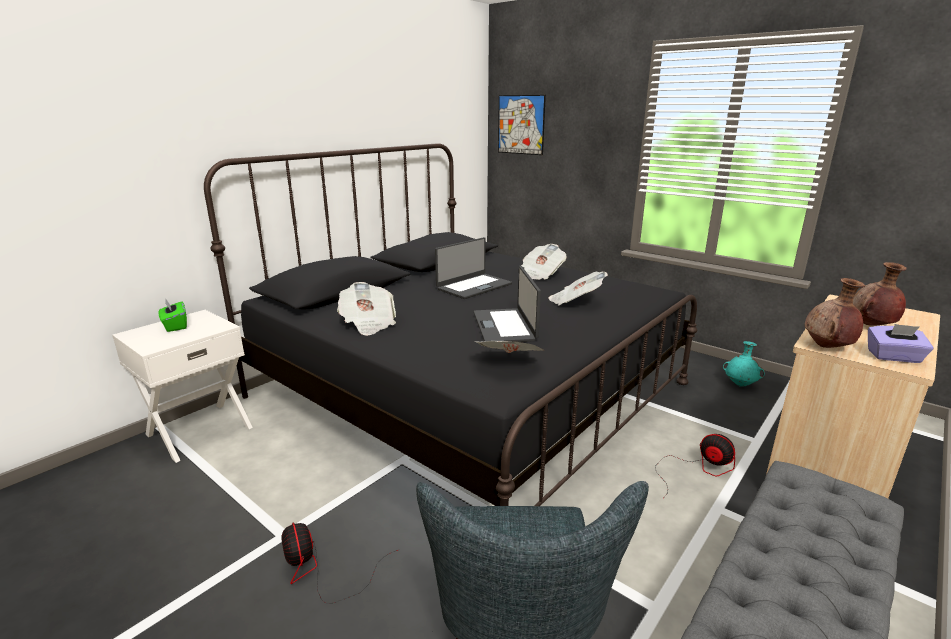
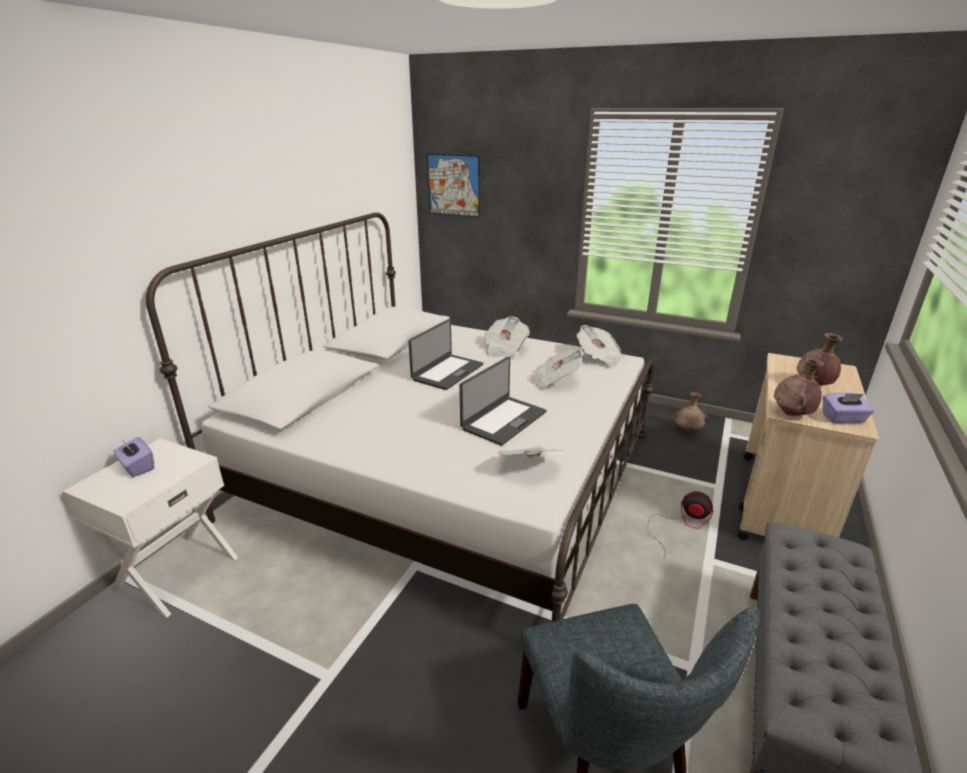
camera: 15 degrees left, 5 degrees up
(175, 326) = (137, 467): green tissue box -> purple tissue box
(320, 571) = (384, 706): fan -> none
(368, 323) = (364, 435): newspaper -> newspaper (599, 358)
(468, 390) = (450, 474): black bed -> white bed
(505, 326) = (503, 420): laptop -> laptop turned 120 degrees counterclockwise
(740, 385) = (688, 431): turquoise vase -> brown vase

